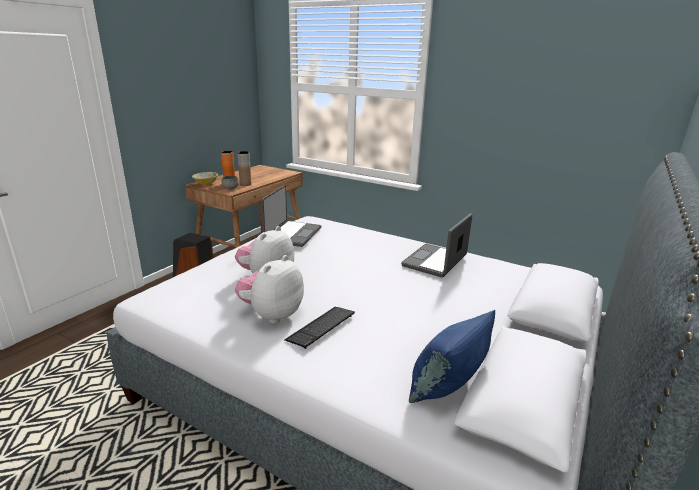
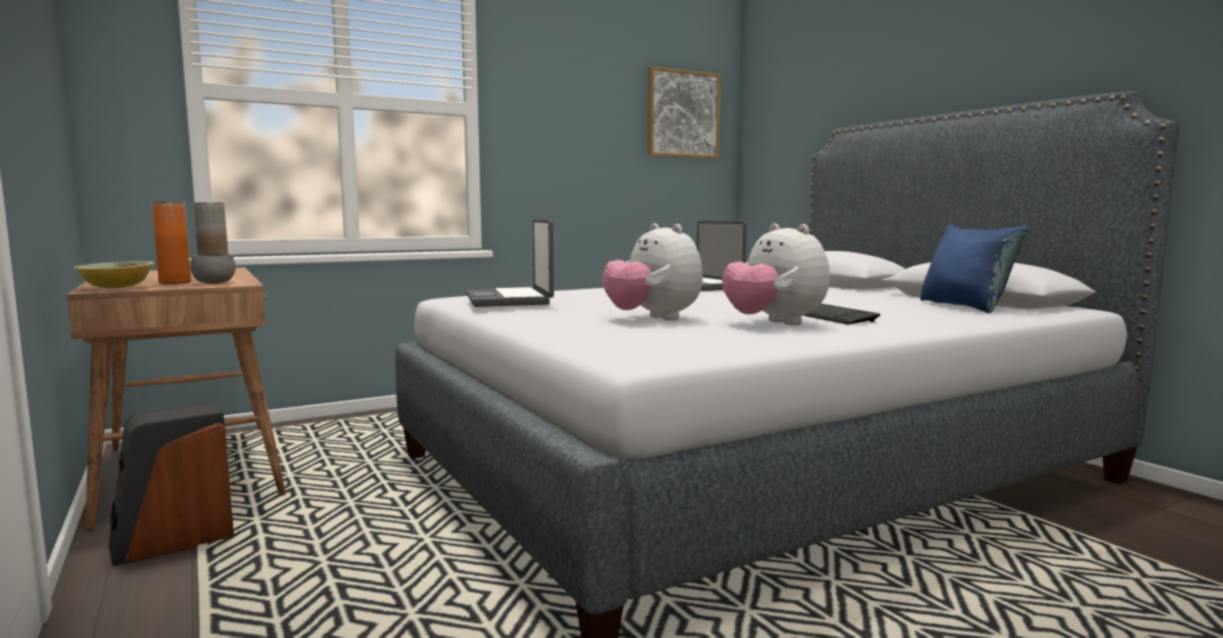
camera: 60 degrees left, 15 degrees down
(292, 234) = (510, 300): laptop -> laptop turned 150 degrees counterclockwise
(612, 98) = (683, 114): none -> picture

